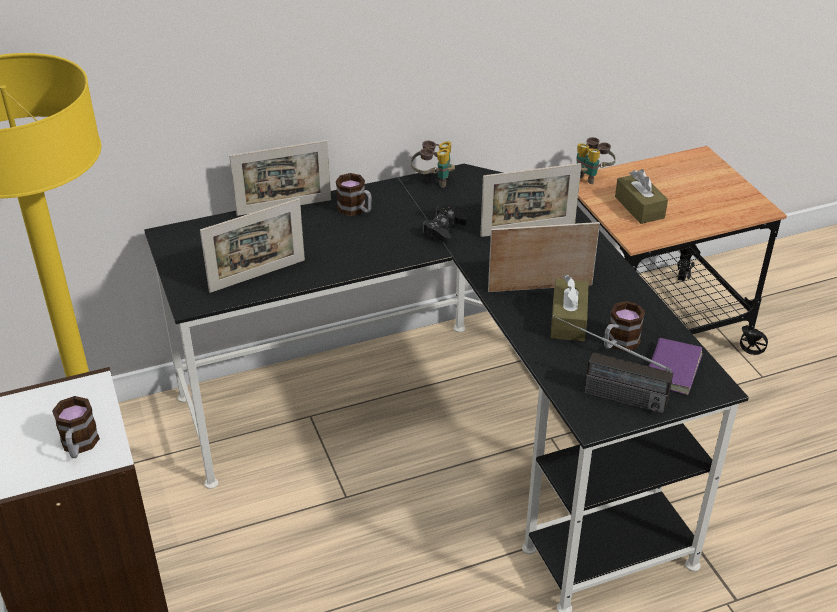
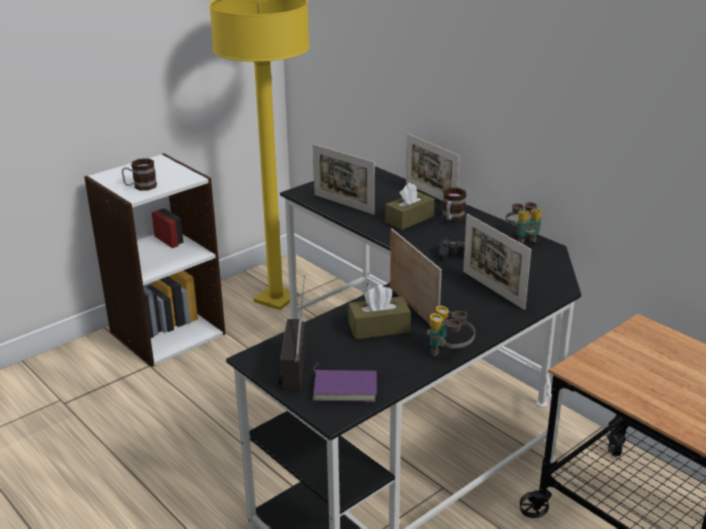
camera: 70 degrees right, 10 degrees down
(591, 176) = (657, 328): binoculars -> binoculars (449, 353)
(618, 343) = (363, 356): mug -> none
(639, 207) = (632, 363): brown tissue box -> brown tissue box (409, 219)

